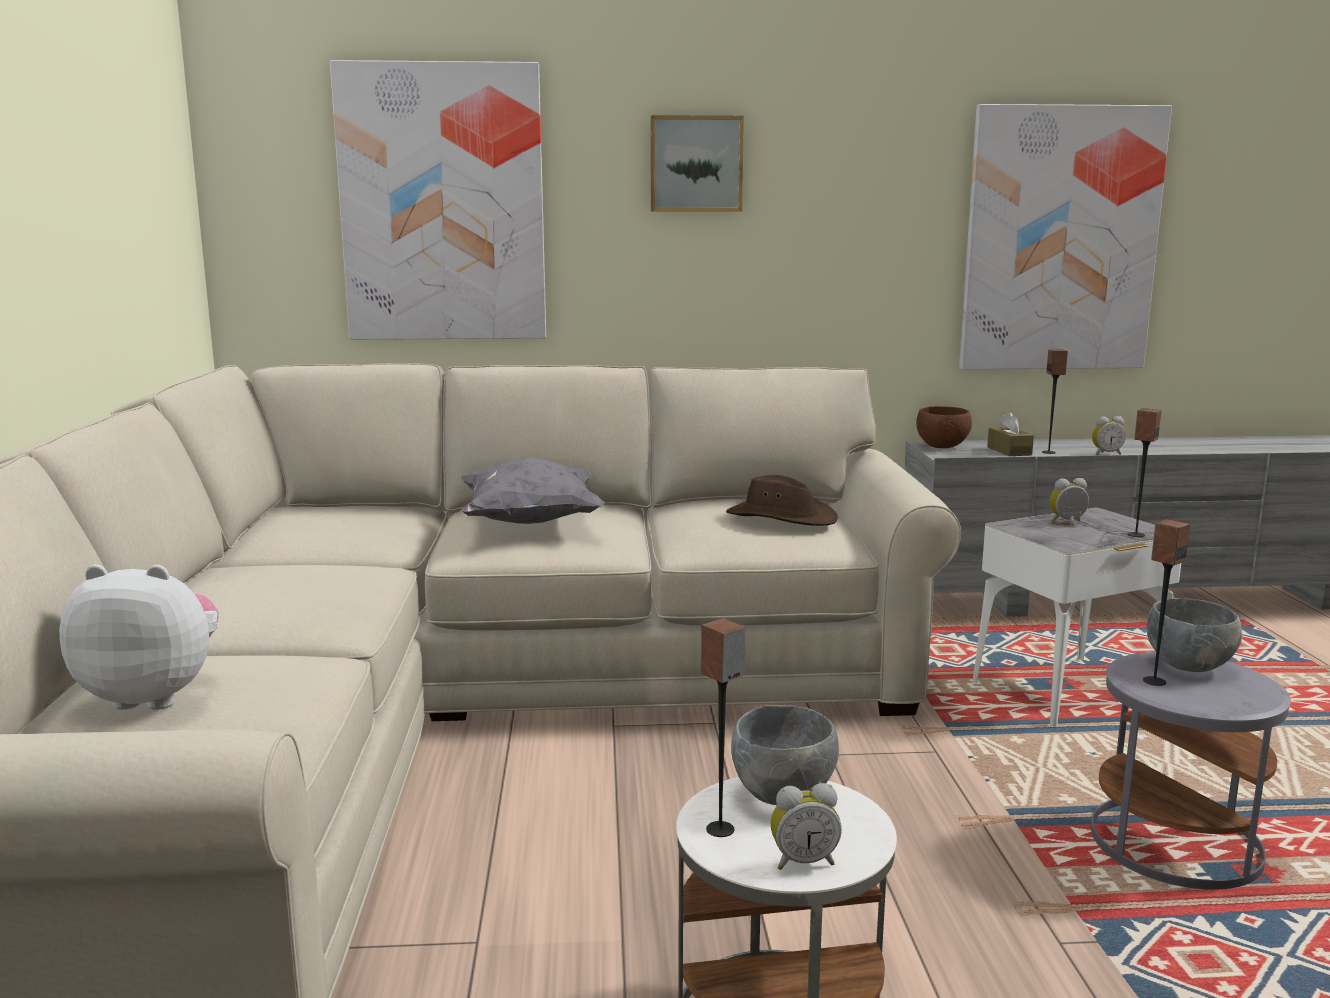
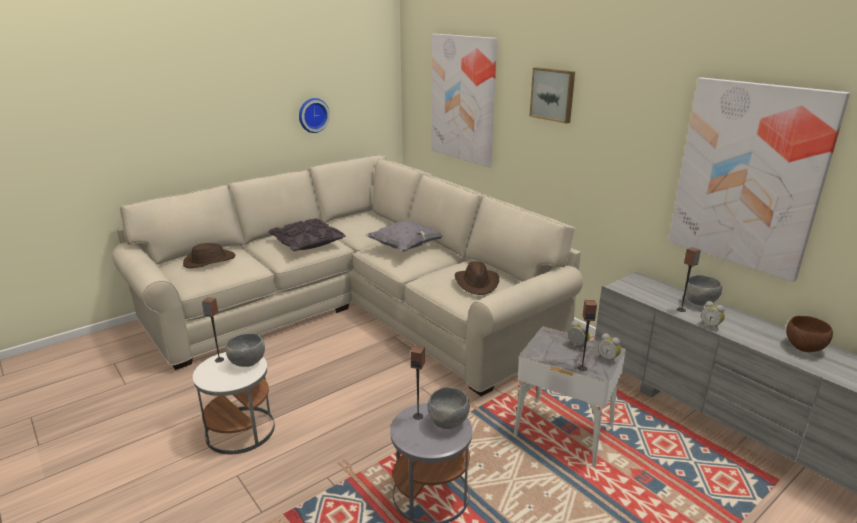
camera: 55 degrees right, 10 degrees up
(94, 253) = (313, 115): none -> wall clock
(154, 696) = (209, 261): plush toy -> brown hat
(306, 583) = (307, 243): none -> black pillow
(803, 861) = (208, 377): alarm clock -> alarm clock (608, 359)
(942, 446) = (639, 282): brown bowl -> brown bowl (804, 348)
(1009, 451) = (662, 299): brown tissue box -> none
(1037, 443) = (700, 303): none -> grey bowl

